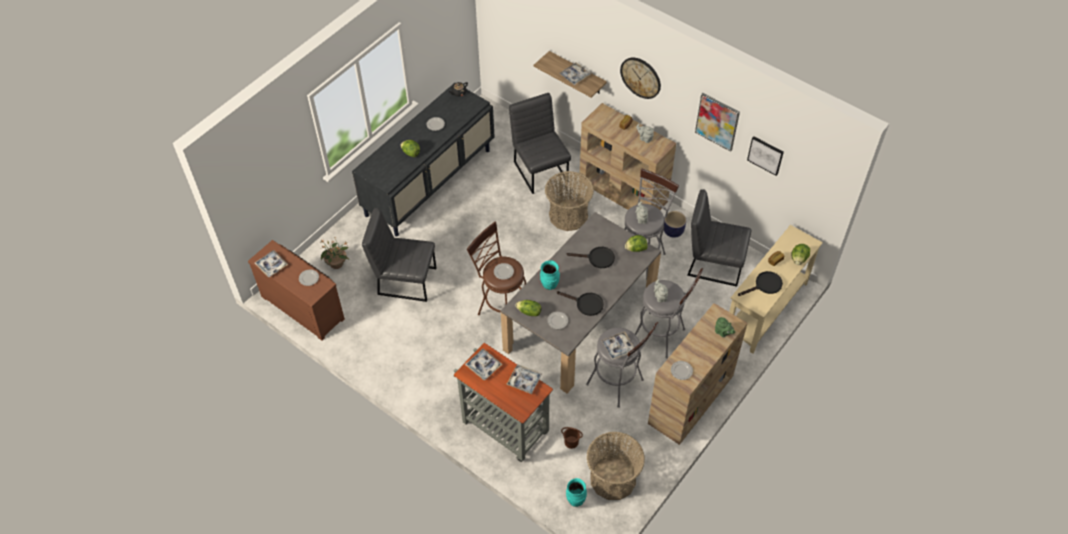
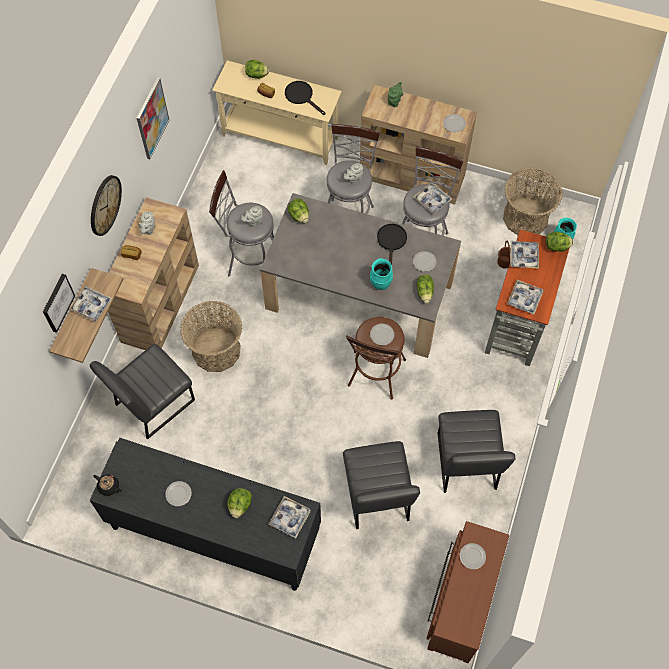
camera: 110 degrees left, 10 degrees up
(271, 265) = (473, 613): tray -> tray (290, 518)
(337, 263) = (383, 590): potted plant -> none
(523, 410) = (557, 247): none -> lettuce
(597, 258) = (326, 248): black frying pan -> none
(673, 231) = (204, 239): planter -> none
(713, 264) = (237, 192): grey chair -> grey chair (466, 463)
(765, 155) = (180, 74): picture -> picture (57, 302)

